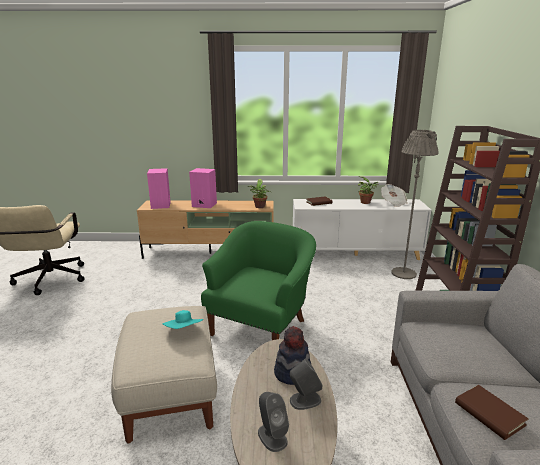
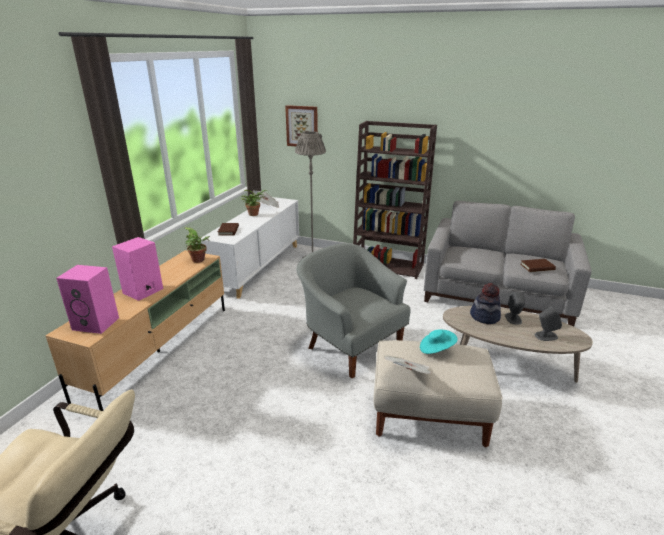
camera: 70 degrees left, 5 degrees up
(137, 320) = (409, 375): none -> newspaper
(261, 326) = (351, 345): green armchair -> grey armchair
(451, 128) = (302, 126): none -> picture

